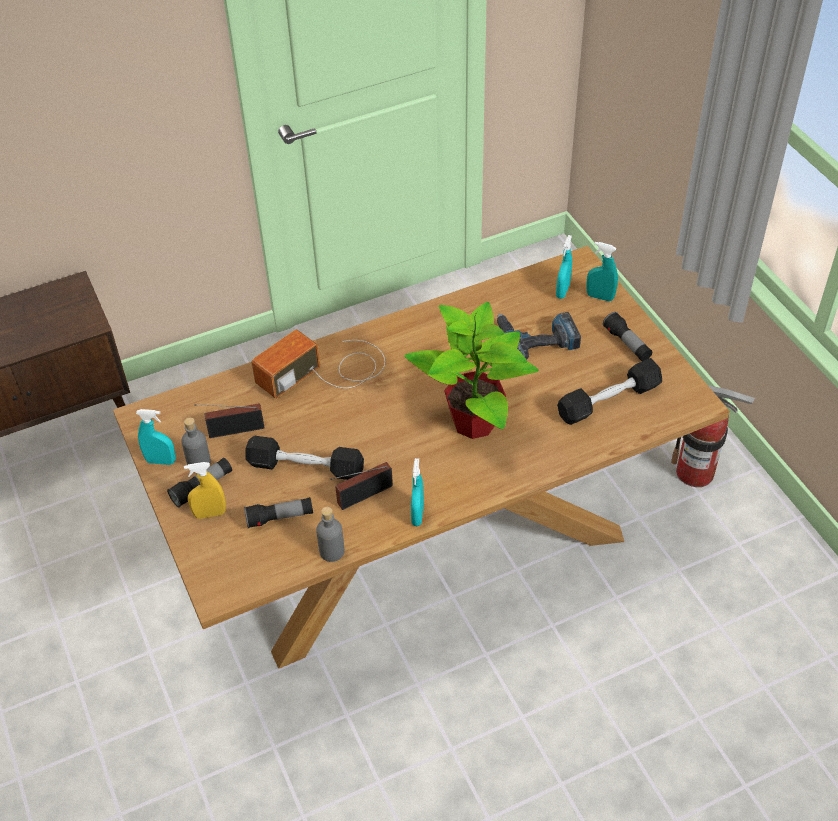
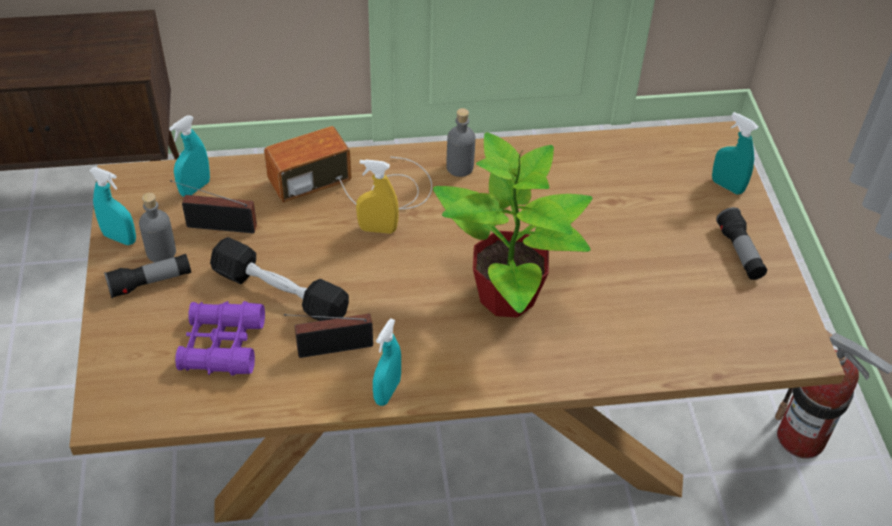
camera: 15 degrees right, 0 degrees up
(210, 514) = (144, 316): yellow spray bottle -> yellow spray bottle (377, 229)
(280, 518) = (222, 345): flashlight -> purple binoculars
(332, 551) = (263, 406): grey bottle -> grey bottle (460, 167)
(536, 339) = (627, 215): power drill -> none
(562, 291) = (682, 167): turquoise spray bottle -> turquoise spray bottle (195, 188)
(609, 401) = (688, 317): black dumbbell -> none

